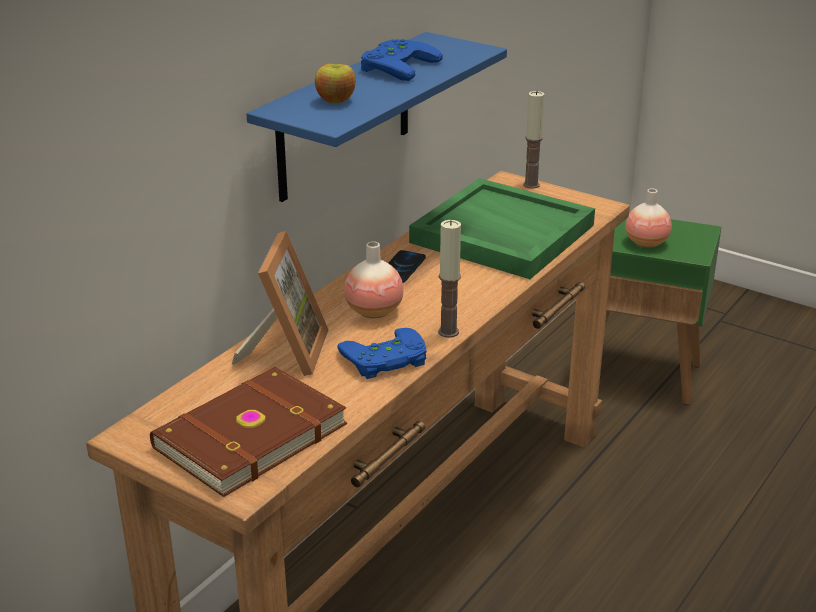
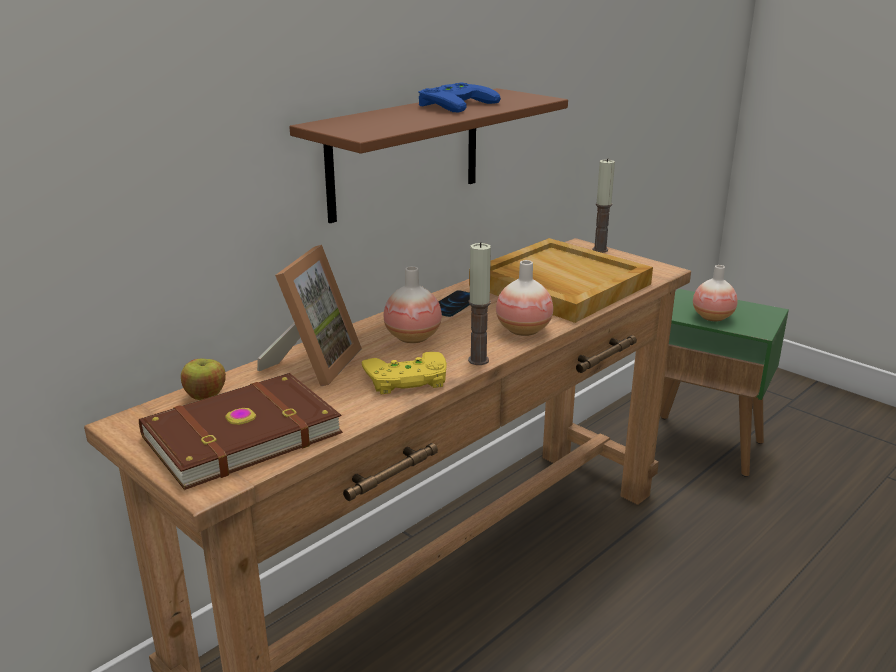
camera: 10 degrees right, 5 degrees down
(335, 100) = (379, 121): apple -> apple (205, 396)
(344, 117) = (405, 154): blue shelf -> brown shelf
(386, 361) = (406, 380): blue game controller -> yellow game controller
(482, 293) = (523, 330): none -> vase
(500, 234) = (558, 285): green tray -> beige tray

